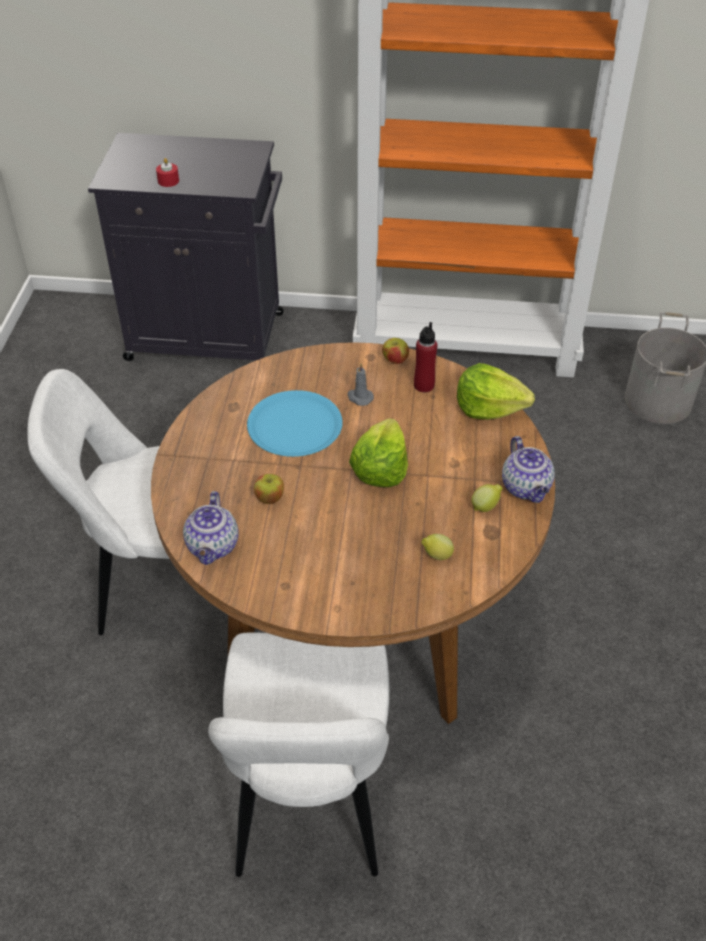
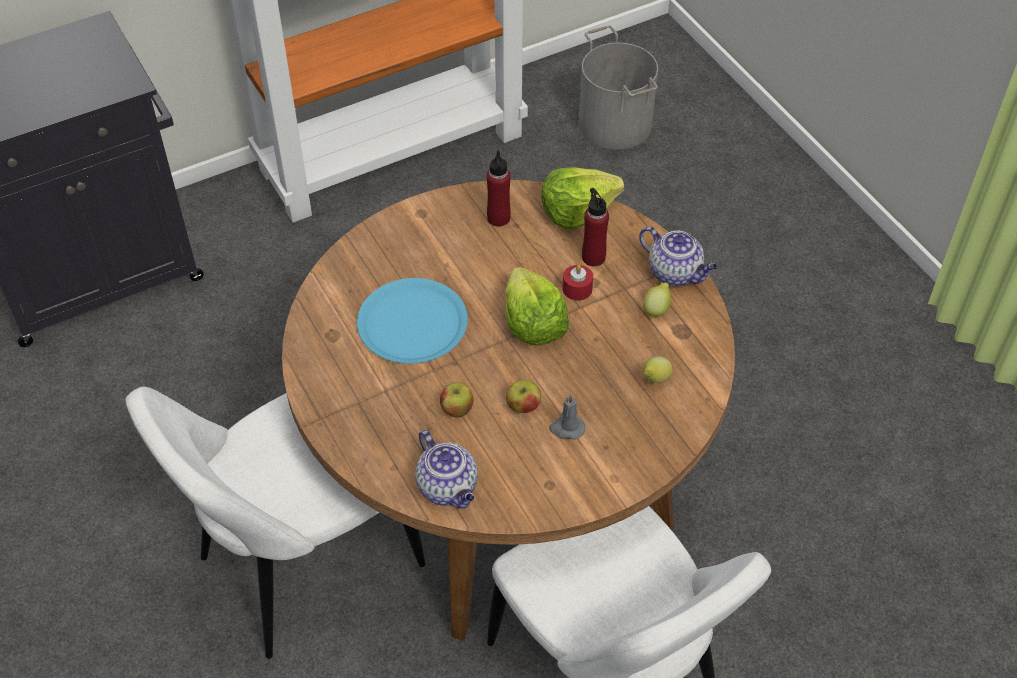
camera: 35 degrees left, 5 degrees up
(168, 181) = (31, 111): red candle -> red candle (577, 289)
(359, 397) = (449, 261): grey candle -> grey candle (566, 428)
(395, 360) = (448, 205): apple -> apple (523, 406)
(470, 446) = (593, 257): none -> red bottle

